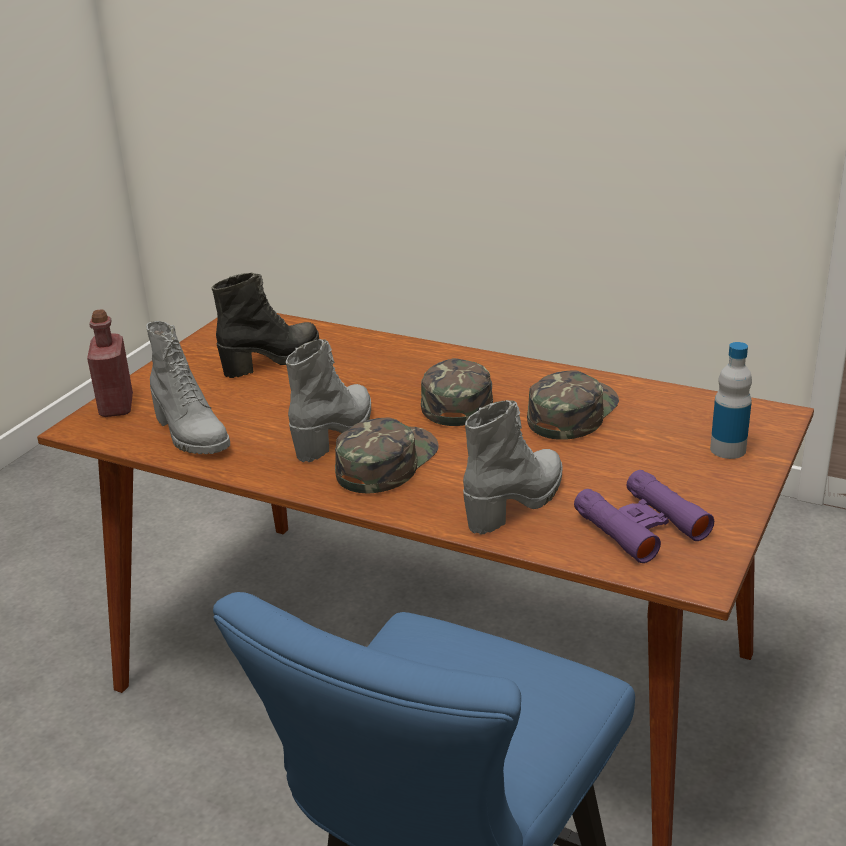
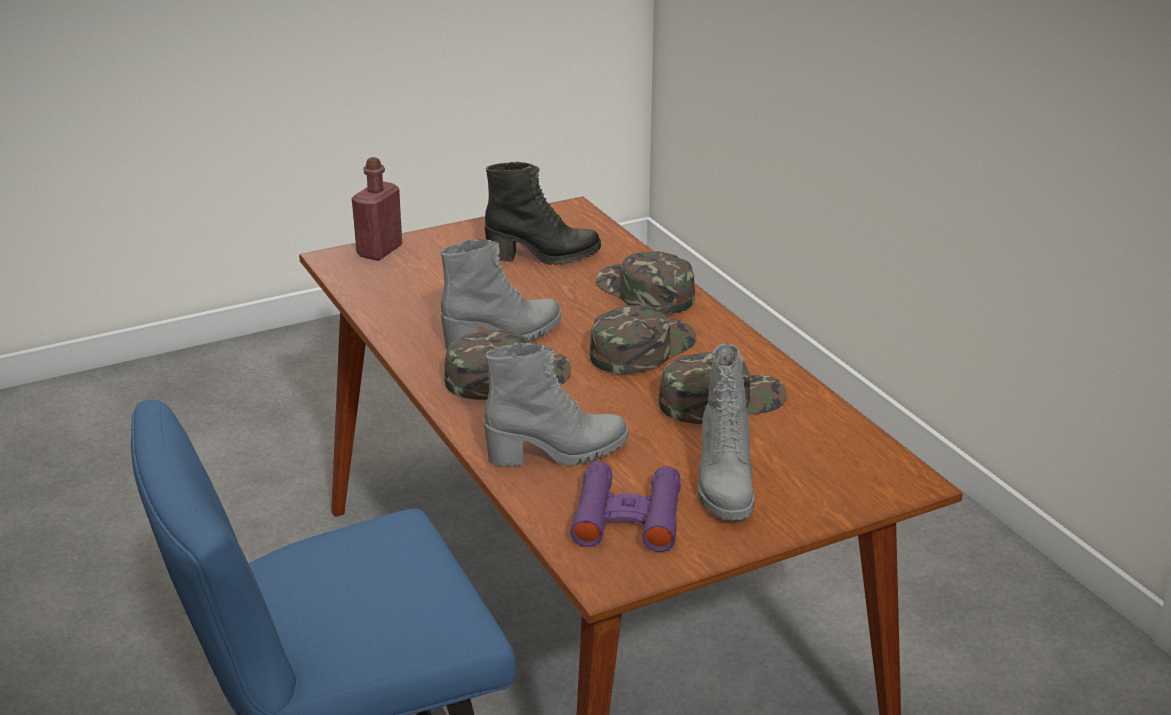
camera: 35 degrees right, 0 degrees up
(190, 435) = (398, 295): grey boot -> grey boot (722, 485)
(395, 358) = (644, 292): none -> green cap
(728, 449) = (810, 491): bottle -> none

